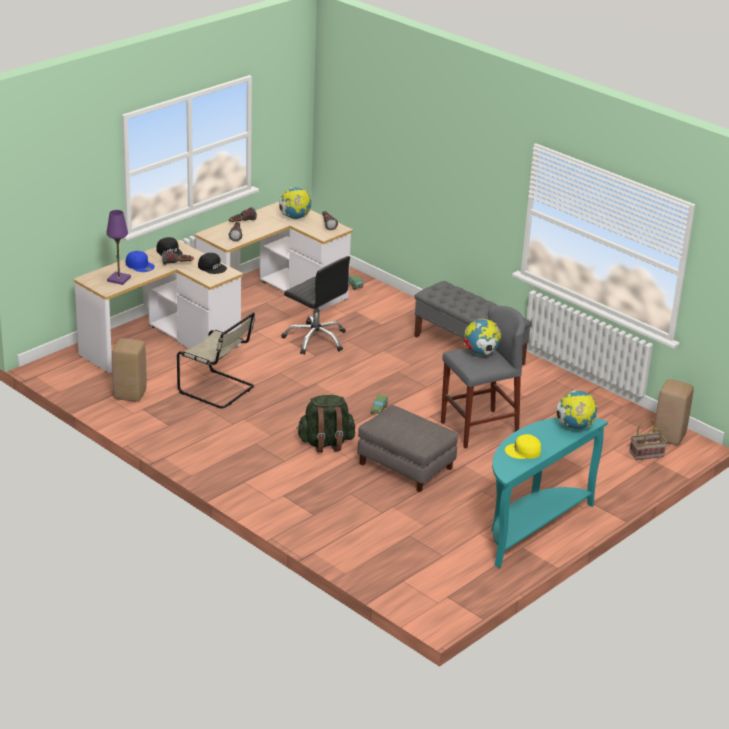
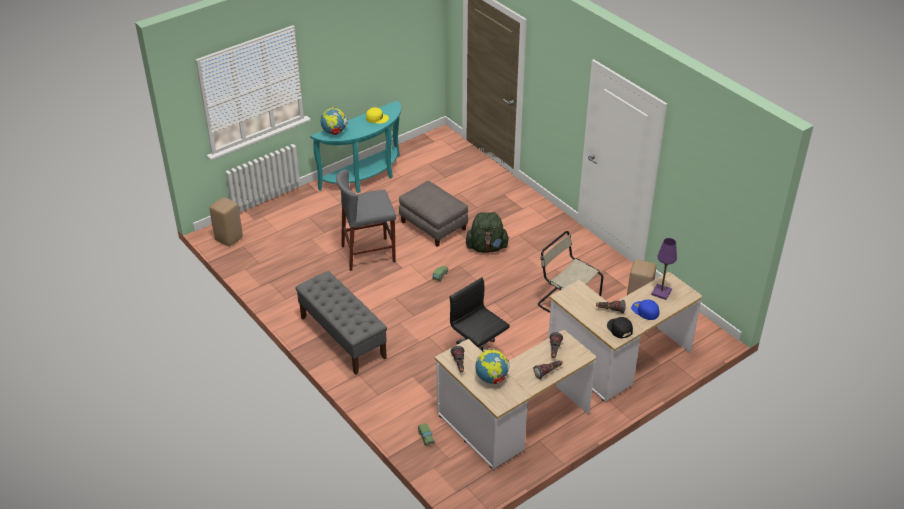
camera: 170 degrees left, 10 degrees up
(212, 267) = (577, 304): black cap -> none
(481, 353) = (368, 205): globe -> none
(647, 453) = (255, 226): basket -> none

